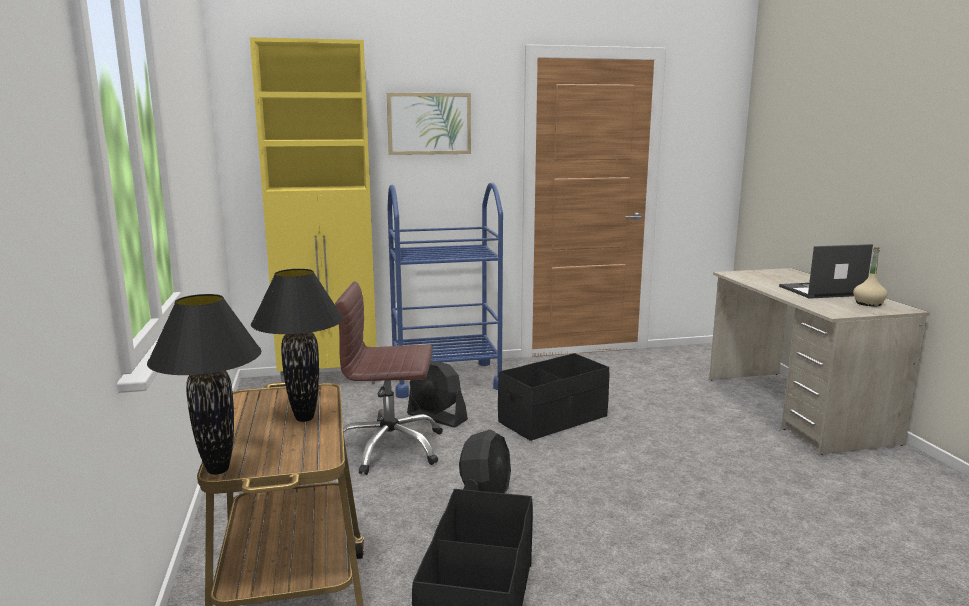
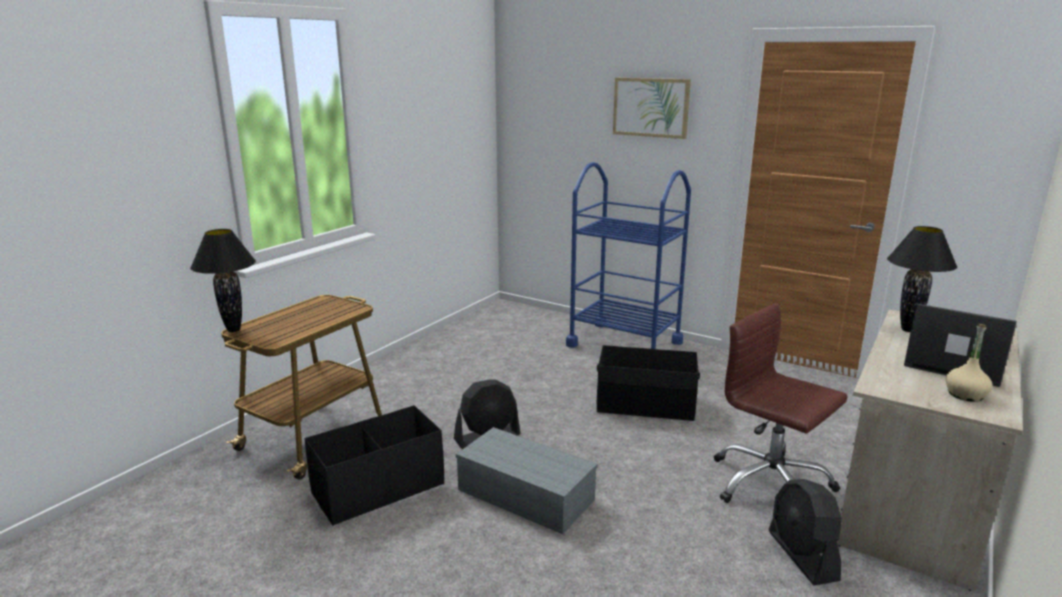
camera: 45 degrees right, 5 degrees up
(304, 419) = (316, 320): black table lamp -> black table lamp (907, 330)
(330, 381) = (546, 318): yellow cabinet -> none
(389, 448) = (501, 377): brown office chair -> brown office chair (770, 484)
(437, 417) = (566, 369): black fan -> black fan (802, 556)
(607, 534) = (523, 495): none -> grey storage box

